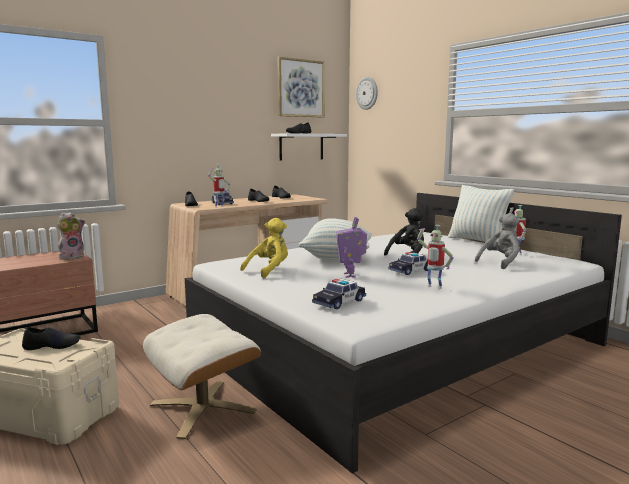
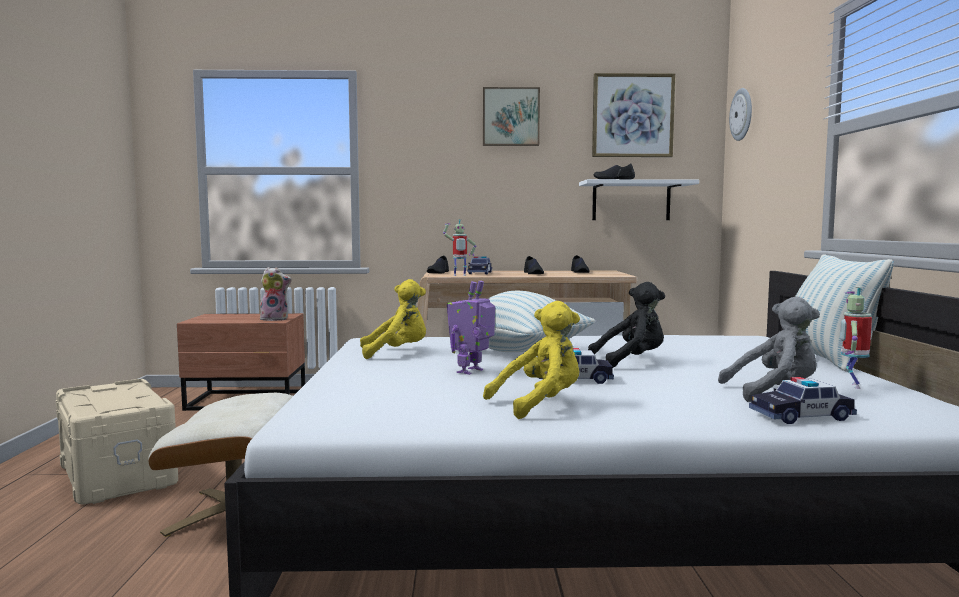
camera: 35 degrees right, 5 degrees down
(52, 346) = (129, 398): black shoe -> none
(225, 84) = (510, 117): none -> picture
(339, 302) = (357, 396): toy car -> toy car (801, 416)
(433, 287) = (540, 404): toy robot -> yellow plush toy

